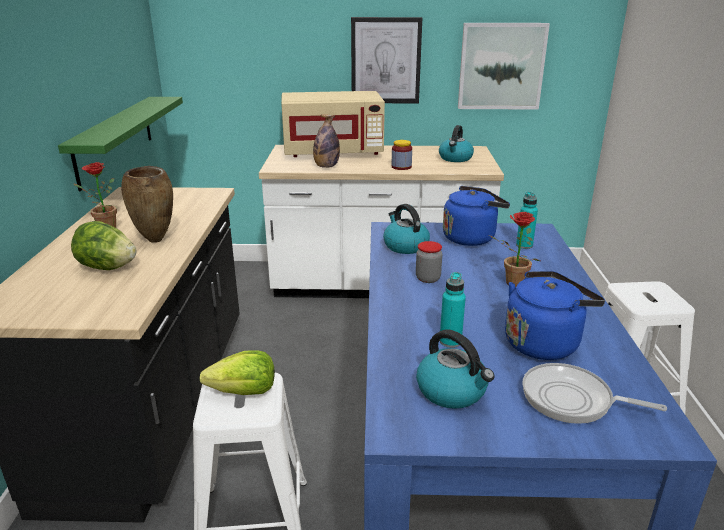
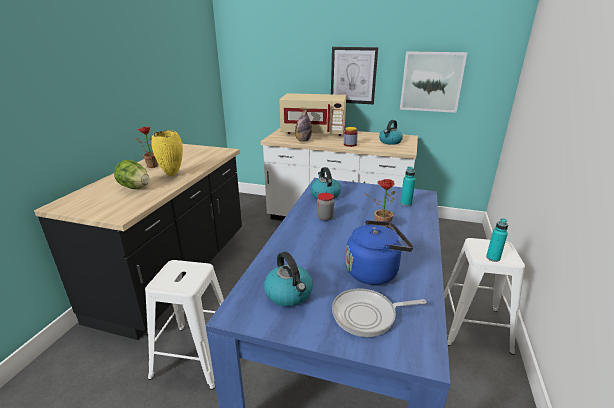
camera: 15 degrees right, 0 degrees up
(115, 139) = (178, 115): green shelf -> none
(156, 240) = (172, 175): brown vase -> yellow vase
(244, 392) = (184, 272): lettuce -> none
(450, 341) = (311, 261): turquoise bottle -> turquoise bottle (493, 258)
(471, 237) = (372, 194): blue kettle -> none
(572, 400) = (367, 315): frying pan -> frying pan turned 45 degrees counterclockwise

